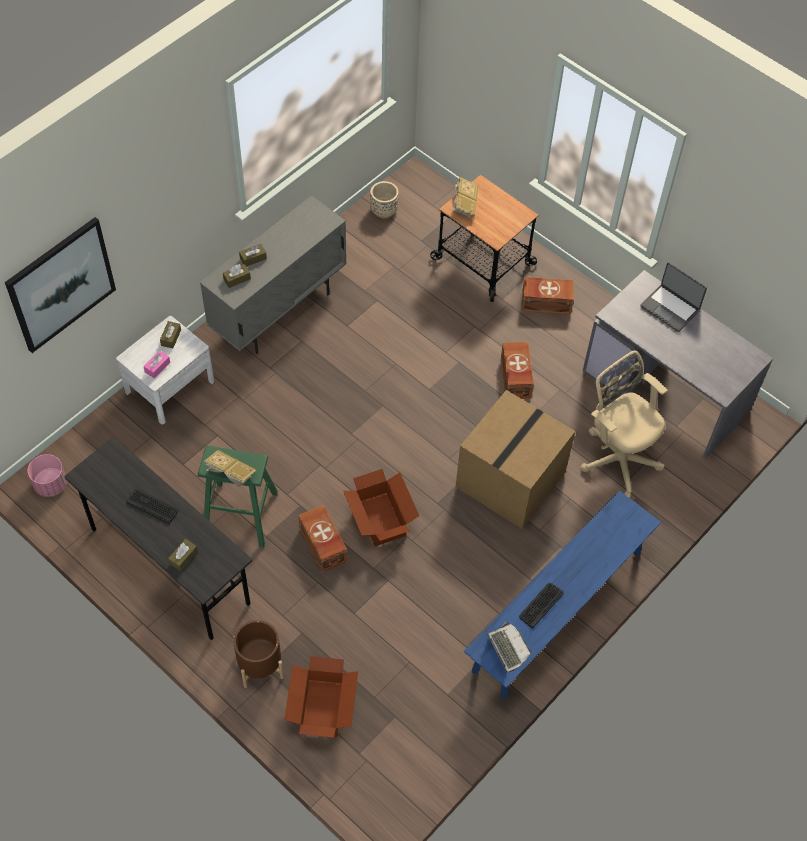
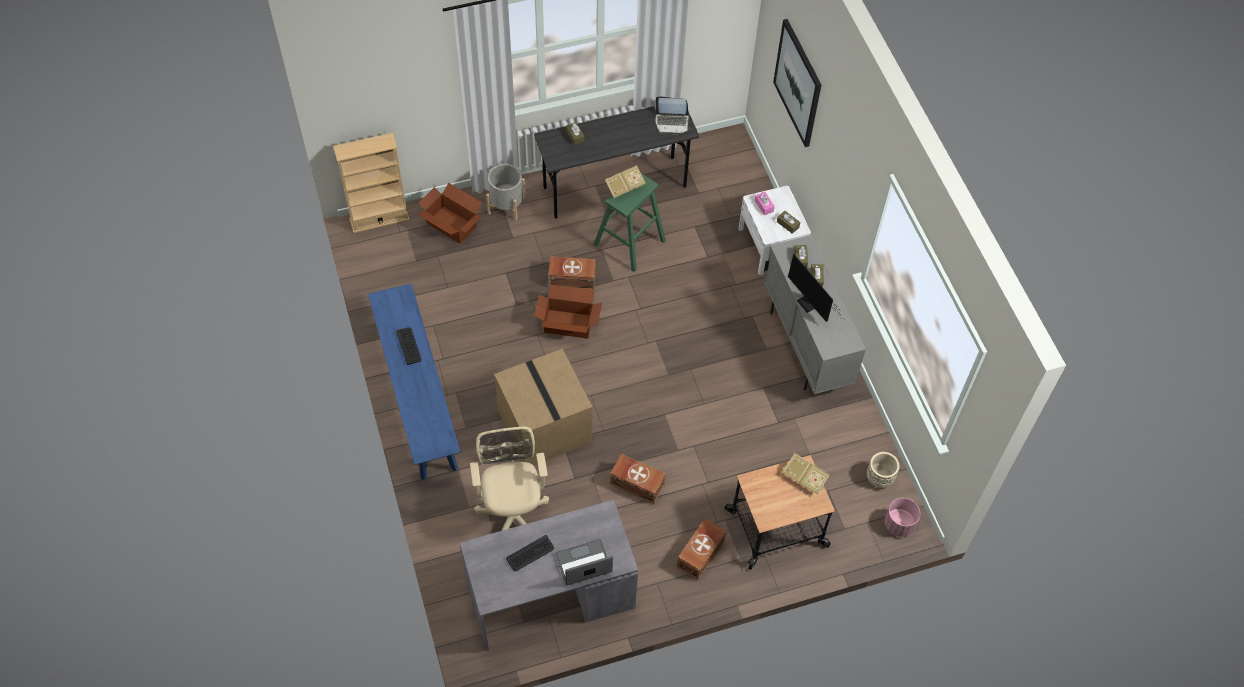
camera: 120 degrees right, 0 degrees up
(50, 484) = (725, 148): pink planter -> pink planter (899, 524)
(152, 506) = (626, 135): keyboard -> keyboard (530, 553)
(260, 664) = (507, 205): brown planter -> grey planter
(289, 251) = (810, 305): none -> monitor
(362, 796) = (379, 219): none -> beige bookcase
(506, 648) = (393, 308): laptop -> laptop (672, 122)
(617, 457) = (513, 515): beige office chair -> beige office chair turned 90 degrees counterclockwise

